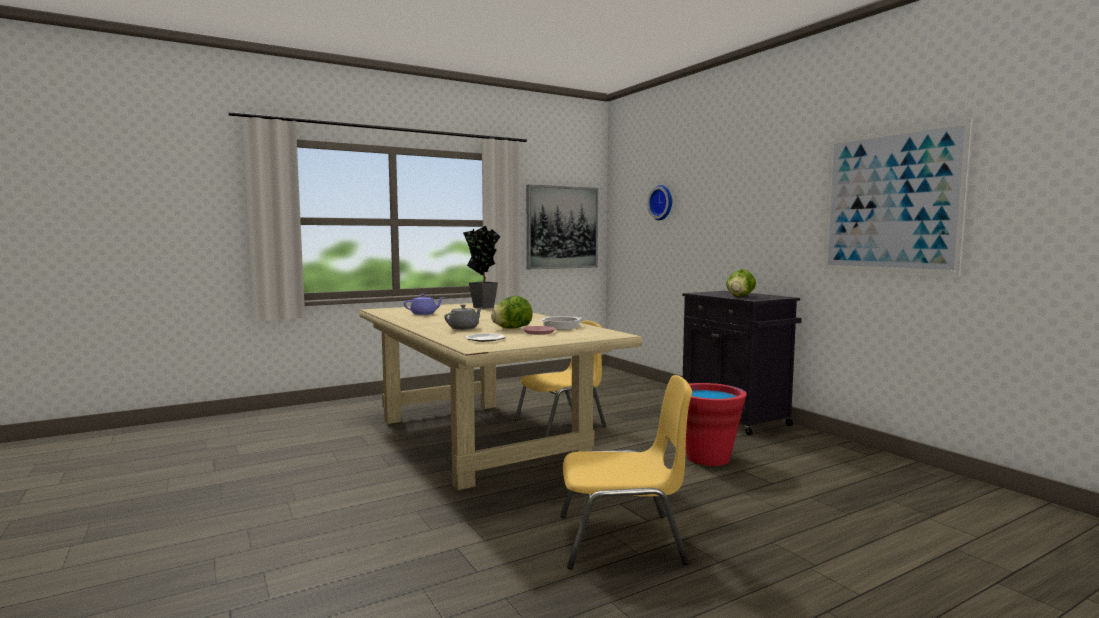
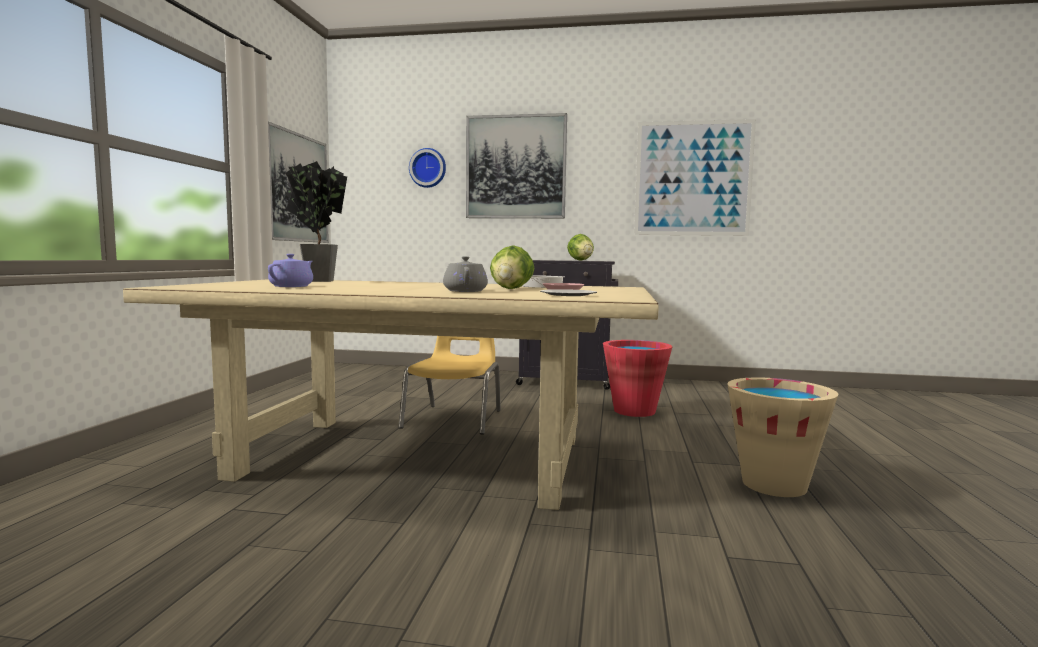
camera: 50 degrees left, 0 degrees up
(622, 540) = (774, 484): yellow chair -> beige bucket
(722, 198) = (516, 167): none -> picture

